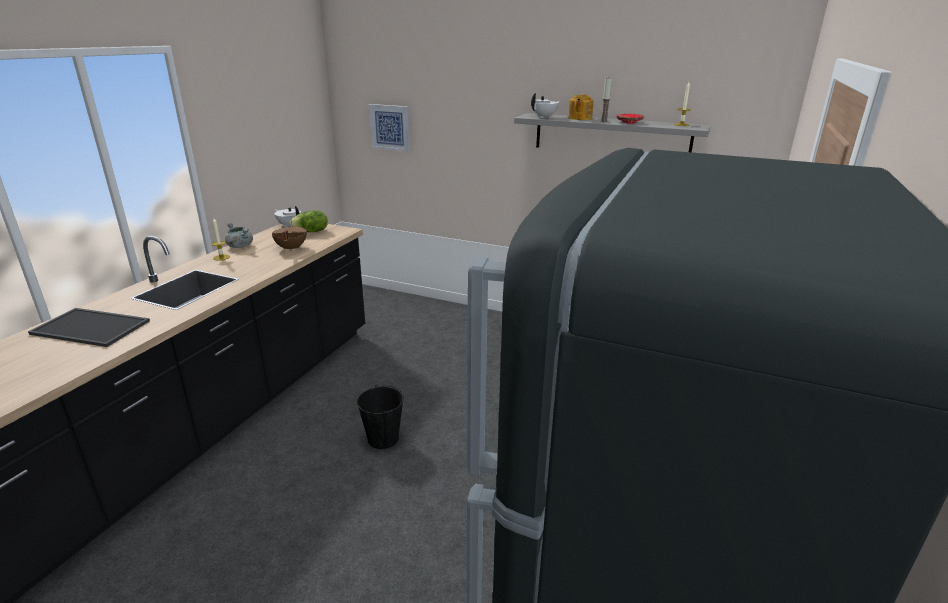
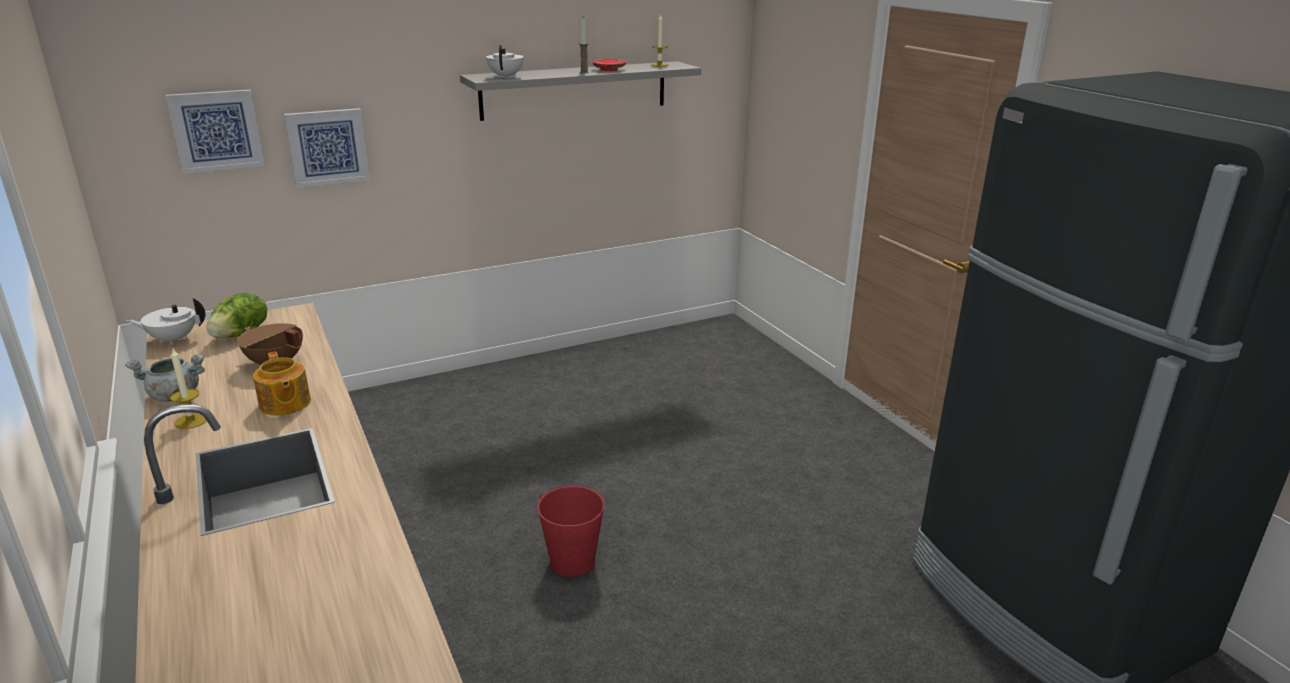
camera: 50 degrees left, 0 degrees up
(93, 327) = (265, 591): tray -> none
(383, 438) = (572, 562): black bucket -> red bucket
(443, 147) = (327, 147): none -> picture
(579, 118) = (545, 72): teapot -> teapot (284, 404)

